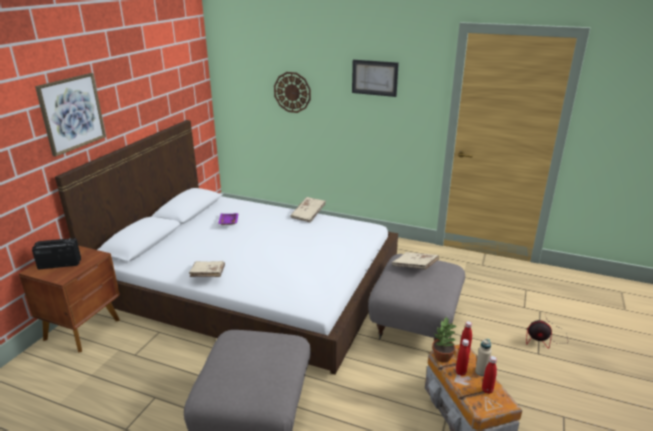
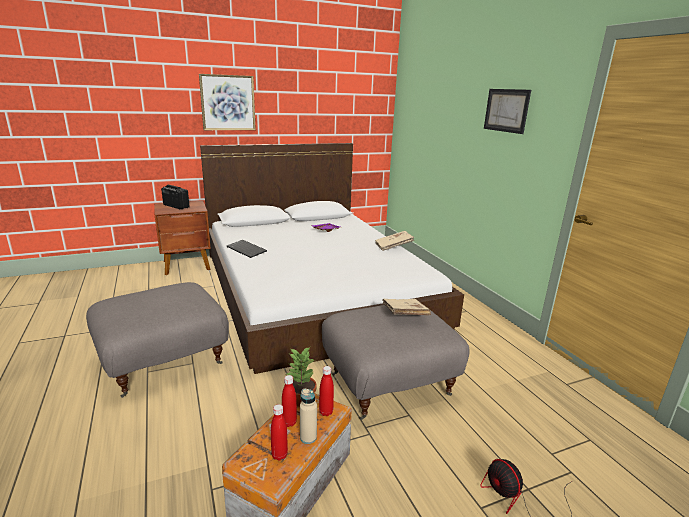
camera: 45 degrees right, 5 degrees down
(208, 275) = (247, 249): beige book -> keyboard
(292, 92) = (440, 128): wall clock -> none

